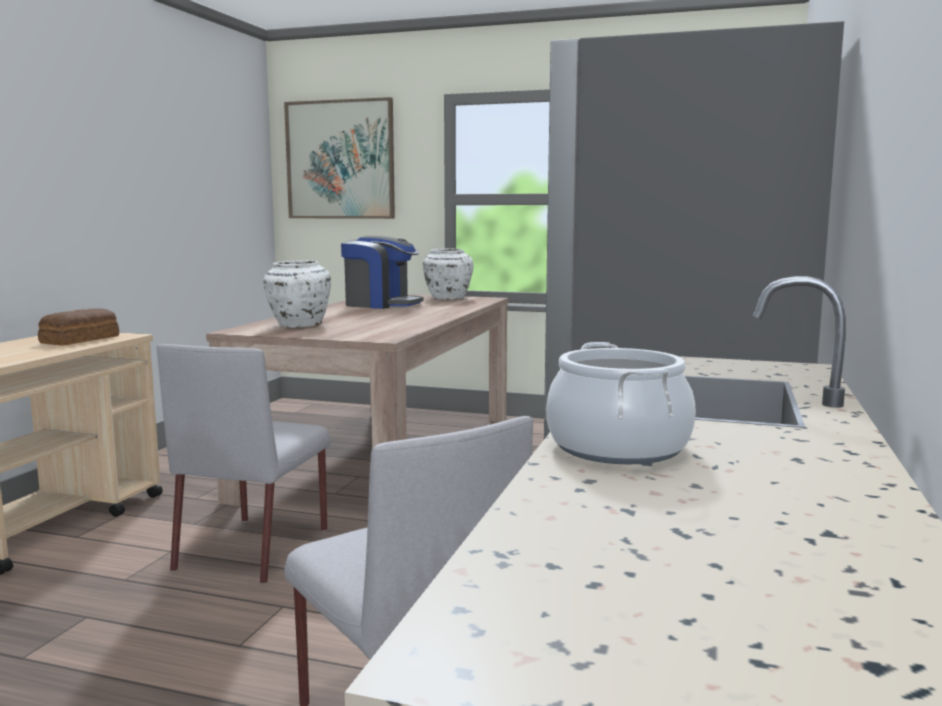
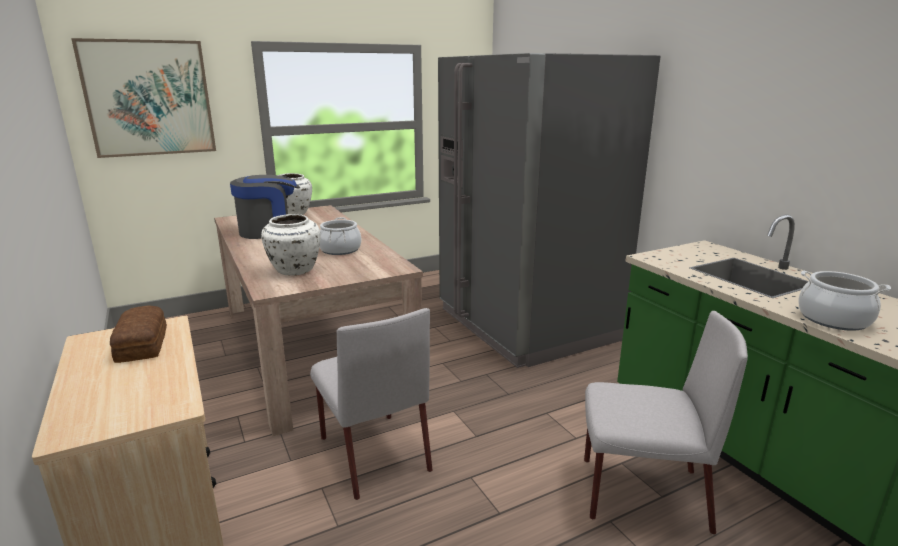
camera: 45 degrees left, 10 degrees up
(386, 321) = (340, 250): none -> cooking pot

